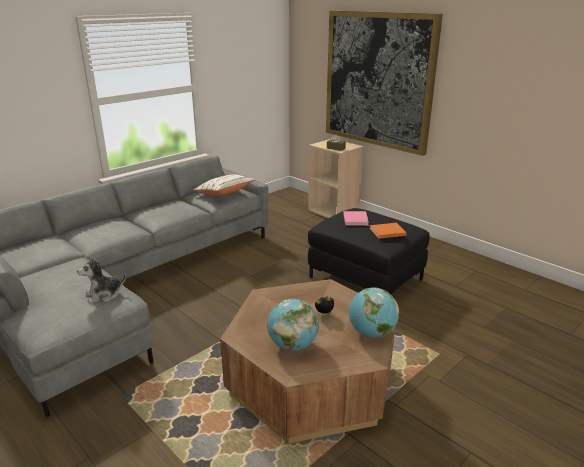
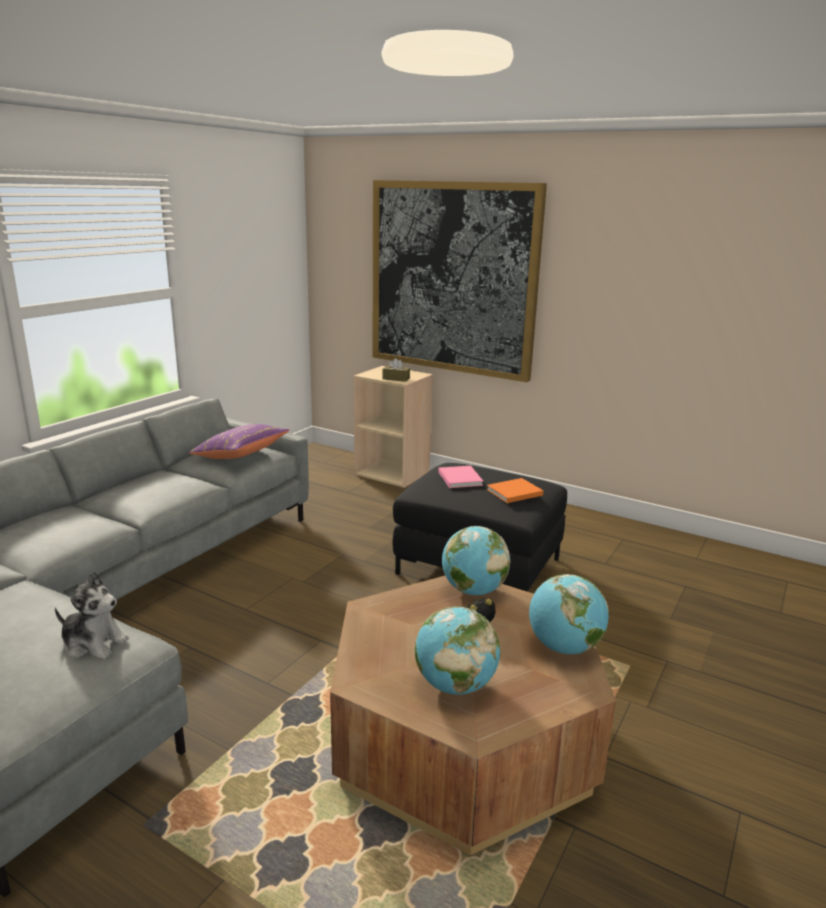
camera: 15 degrees left, 5 degrees down
(104, 295) = (94, 643): plush toy -> plush toy turned 120 degrees counterclockwise
(224, 194) = (240, 456): white pillow -> purple pillow
(332, 292) = (473, 590): none -> globe

